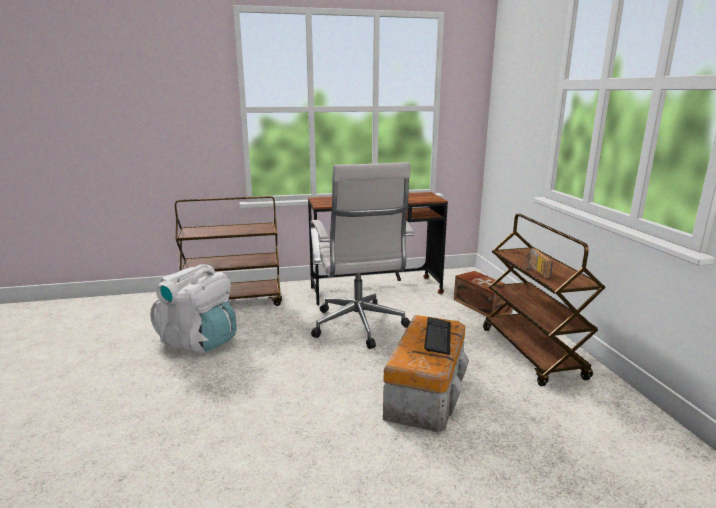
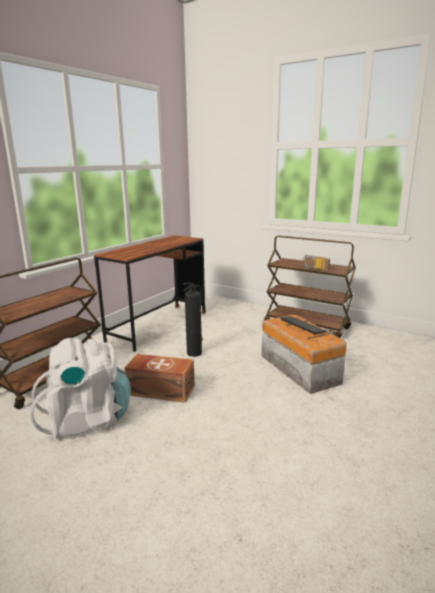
camera: 45 degrees left, 0 degrees up
(359, 327) = (195, 353): white office chair -> fire extinguisher
(482, 305) = (239, 312): brown storage box -> brown storage box (160, 390)

